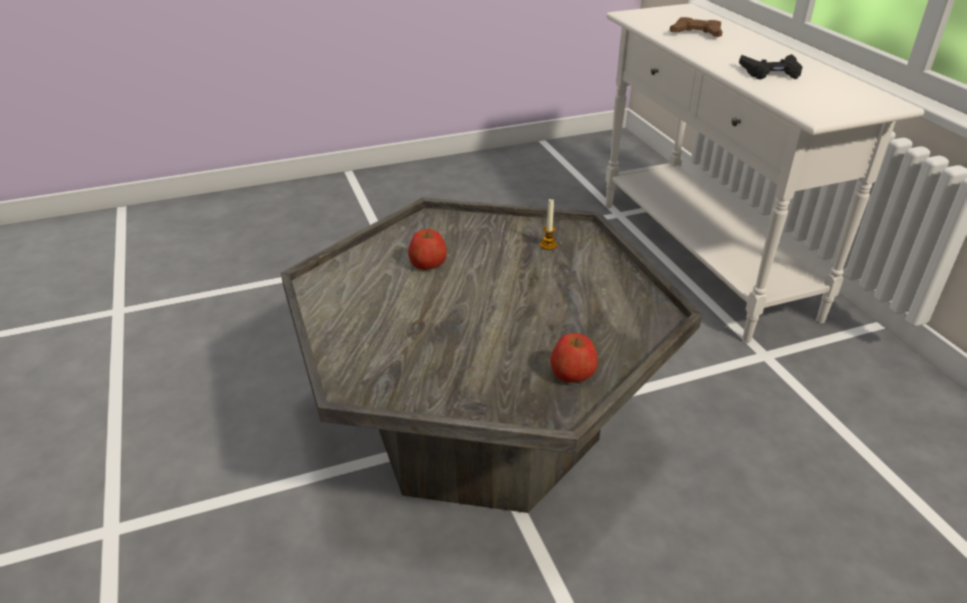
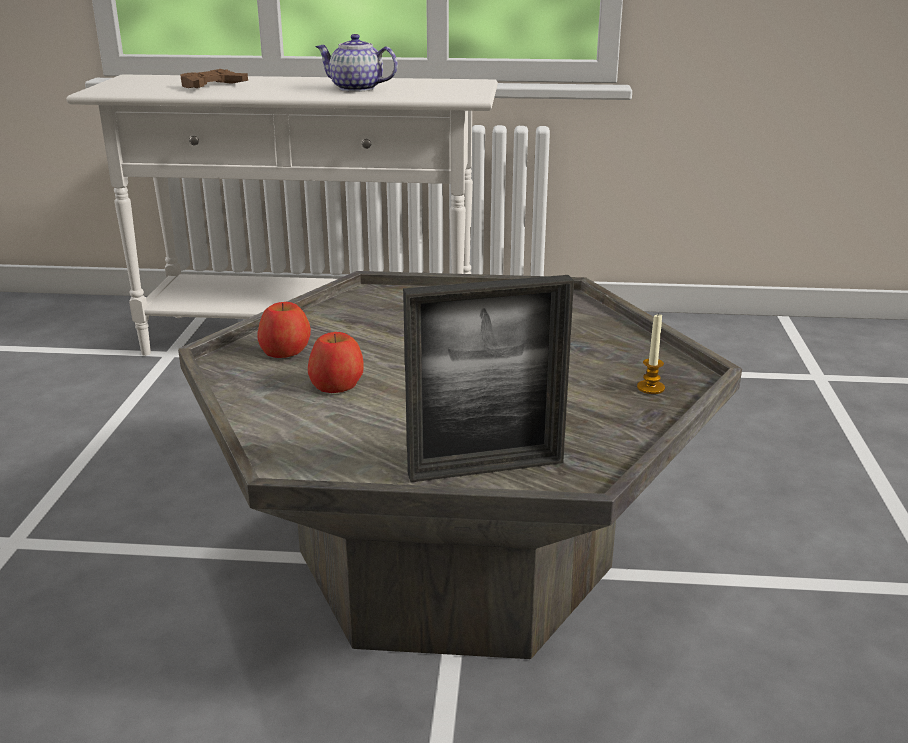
camera: 65 degrees left, 10 degrees down
(353, 349) = (486, 468): none -> picture frame
(548, 245) = (379, 314): candle -> candle (650, 388)
(572, 373) = (626, 356): apple -> apple (285, 351)
(771, 72) = (357, 89): black game controller -> teapot

